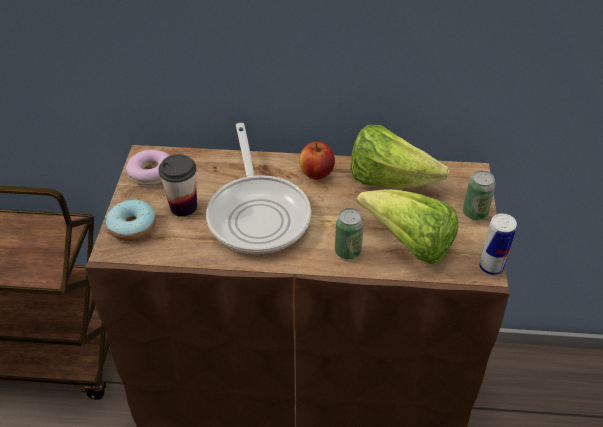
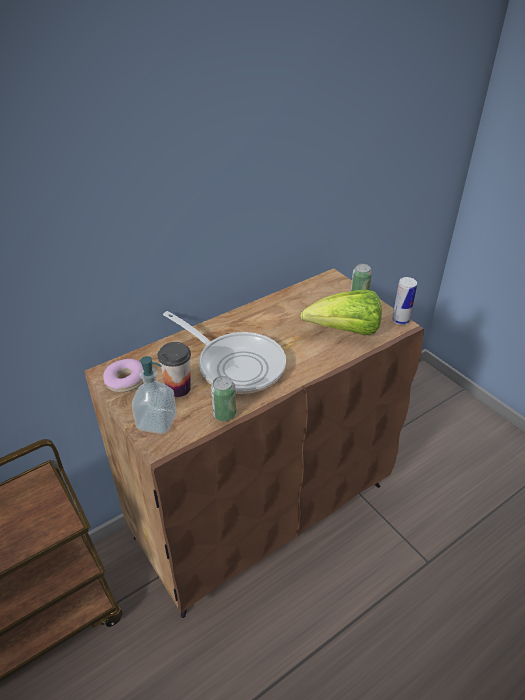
camera: 40 degrees left, 5 degrees down
(132, 227) = (157, 422): donut -> soap dispenser
(316, 173) = (243, 322): apple -> none
(347, 251) = (317, 355): can -> can (224, 414)
(389, 180) = (292, 304): lettuce -> none

